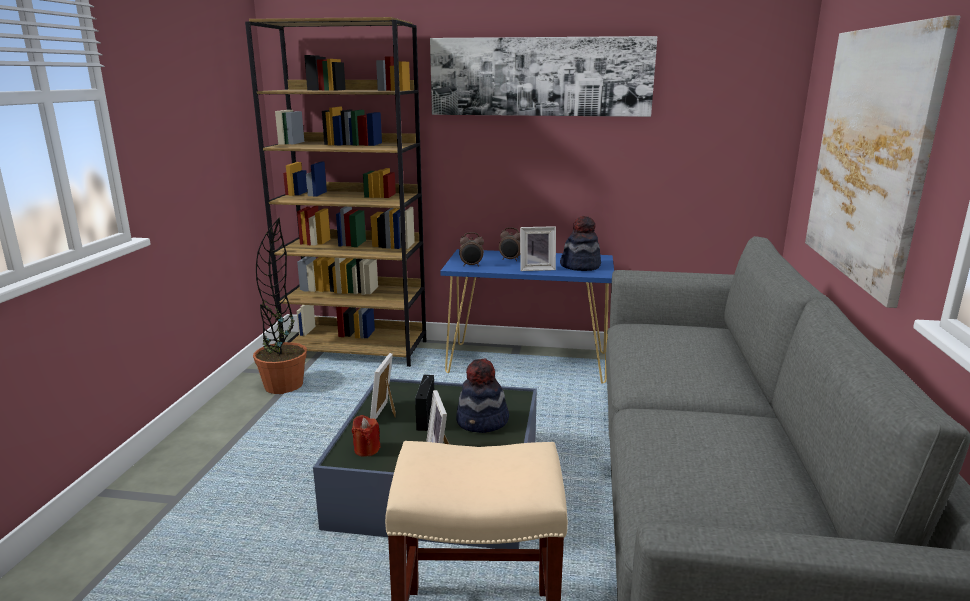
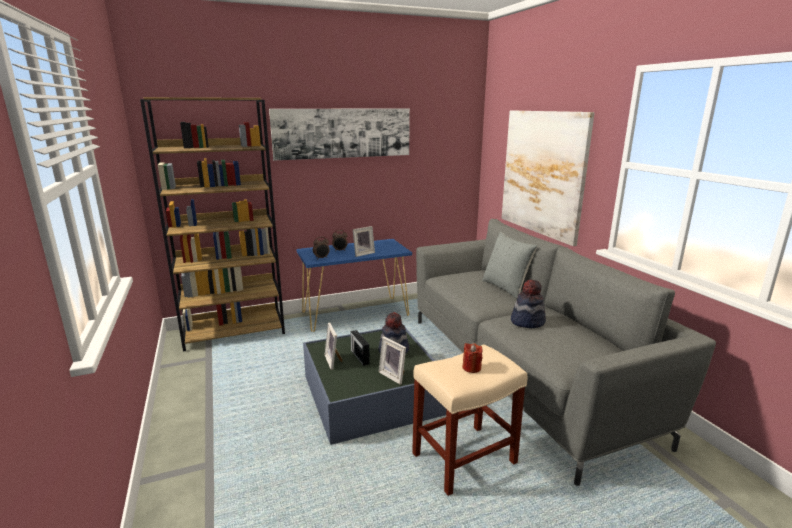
camera: 30 degrees left, 0 degrees up
(284, 386) = (206, 369): potted plant -> none
(366, 449) = (347, 385): red candle -> red candle (471, 368)
(580, 266) = (385, 248): hat -> hat (527, 321)
(726, 364) = (506, 288): none -> grey pillow

